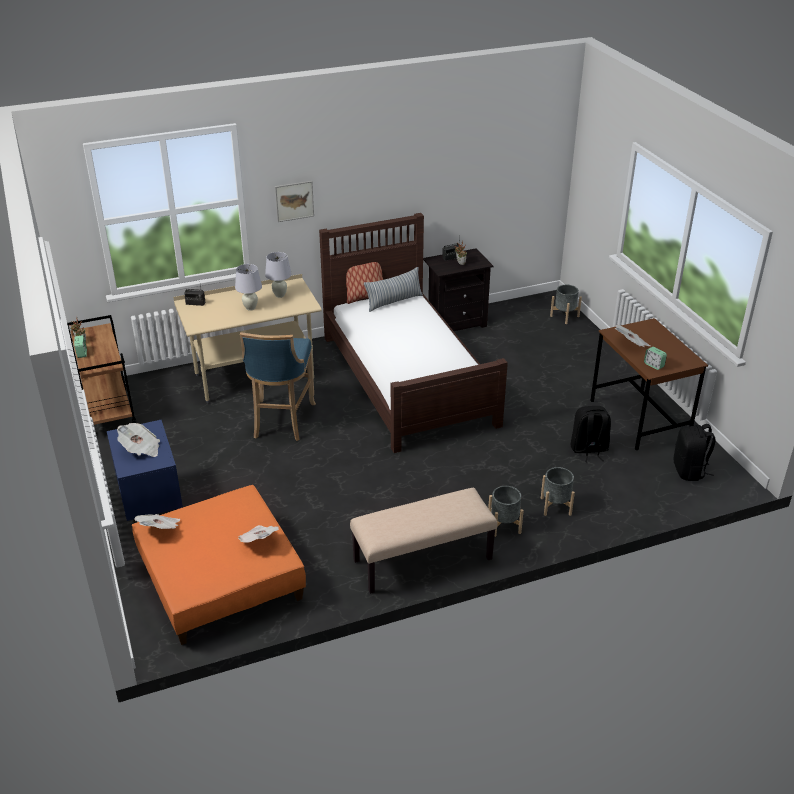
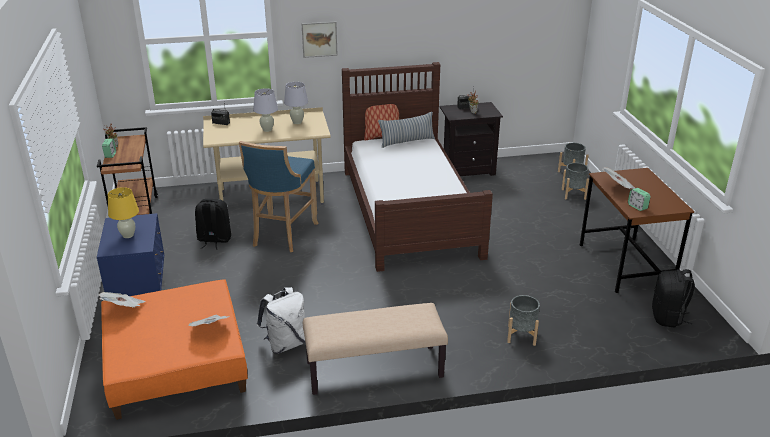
camera: 10 degrees right, 5 degrees down
(141, 449) = (128, 235): newspaper -> yellow table lamp
(325, 543) = (285, 343): none -> white backpack
(504, 525) = (465, 347): grey planter -> grey planter (573, 194)
(588, 450) = (567, 287): black backpack -> black backpack (214, 240)

